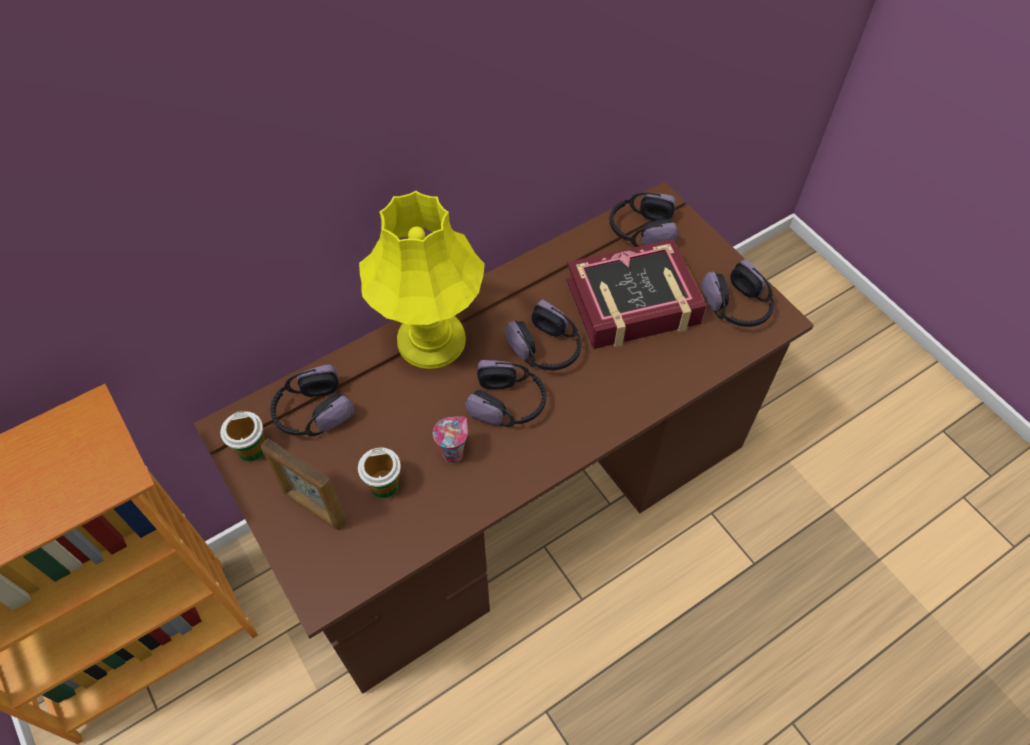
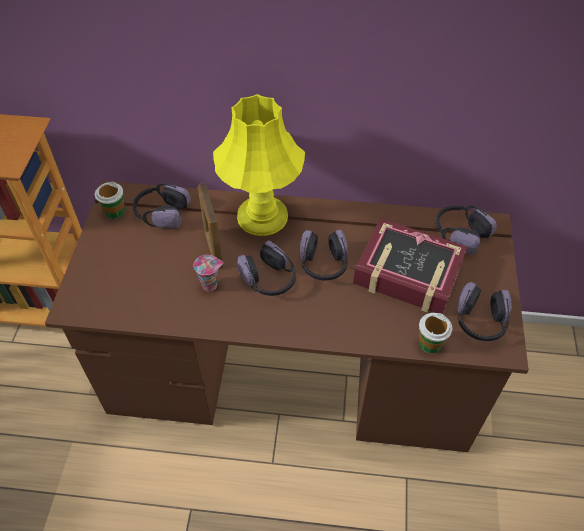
camera: 40 degrees right, 5 degrees down
(314, 508) = (112, 262): picture frame -> picture frame (213, 249)
(384, 484) = (158, 275): cup -> cup (430, 343)

